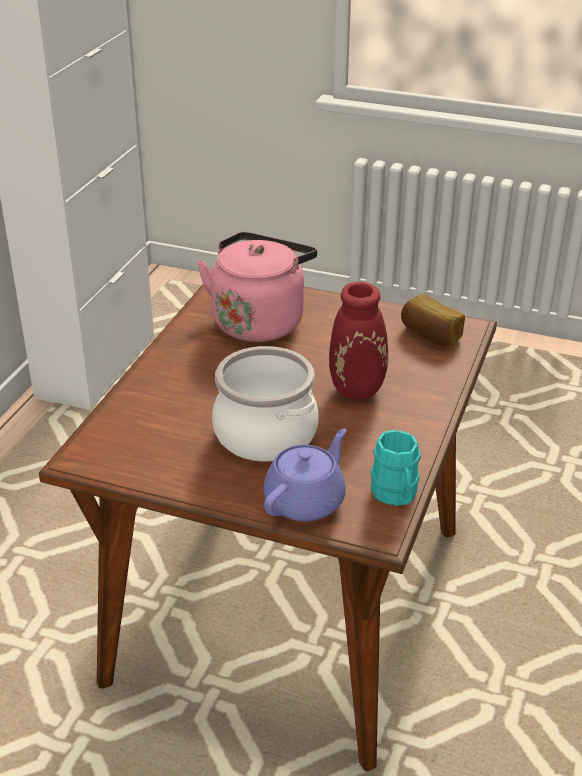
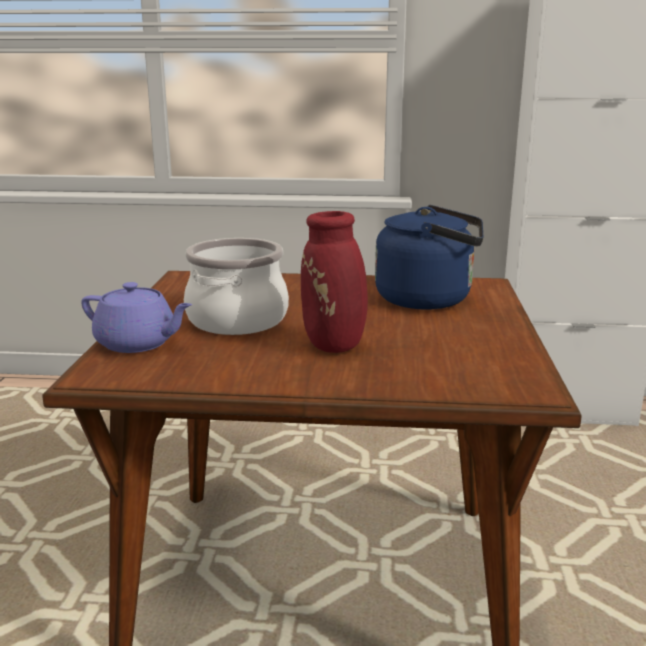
camera: 75 degrees right, 15 degrees down
(259, 321) = (429, 299): pink kettle -> blue kettle
(396, 495) = (151, 378): turquoise mug -> none
(430, 335) = (487, 372): bread -> none

